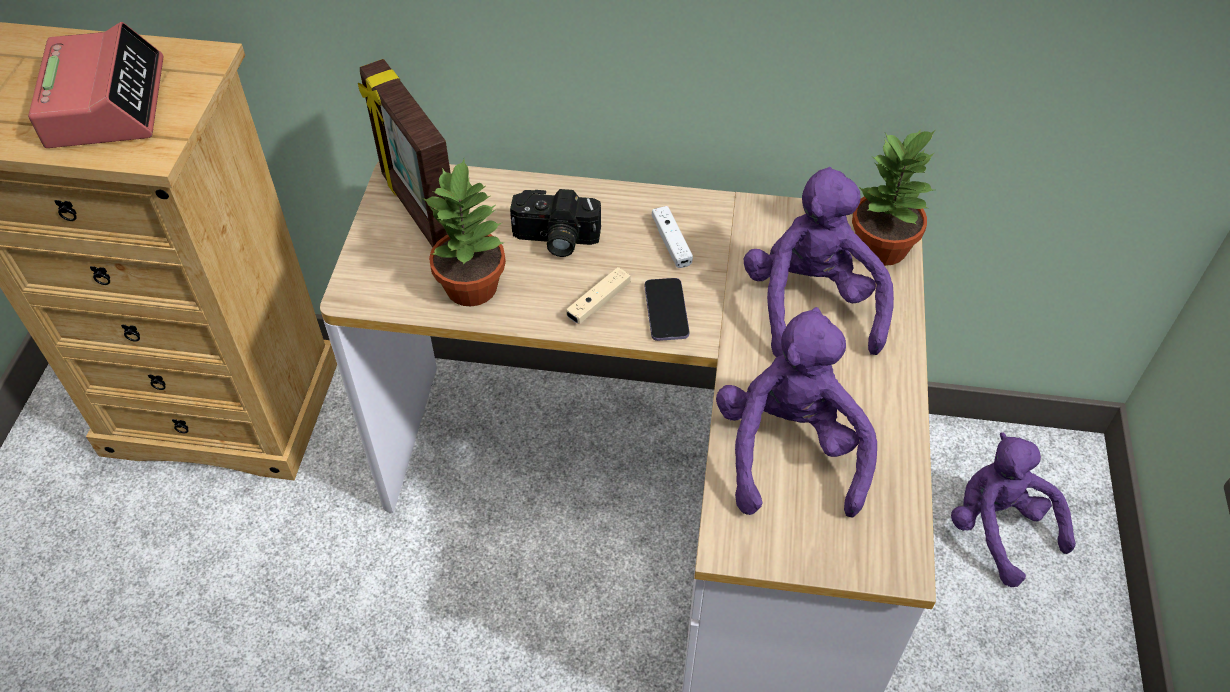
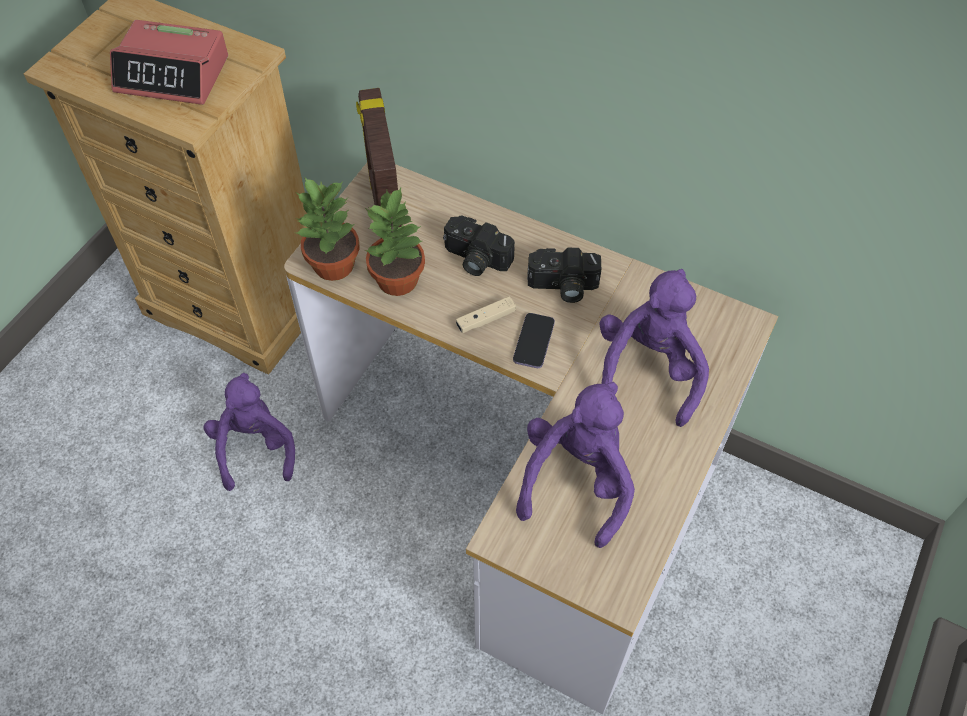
camera: 20 degrees right, 5 degrees up
(106, 103) = (173, 74): alarm clock -> alarm clock turned 90 degrees clockwise
(671, 242) = (562, 287): white game controller -> camera
(883, 248) = (730, 340): potted plant -> potted plant (334, 266)
(998, 528) = (793, 587): purple plush toy -> purple plush toy (255, 448)

